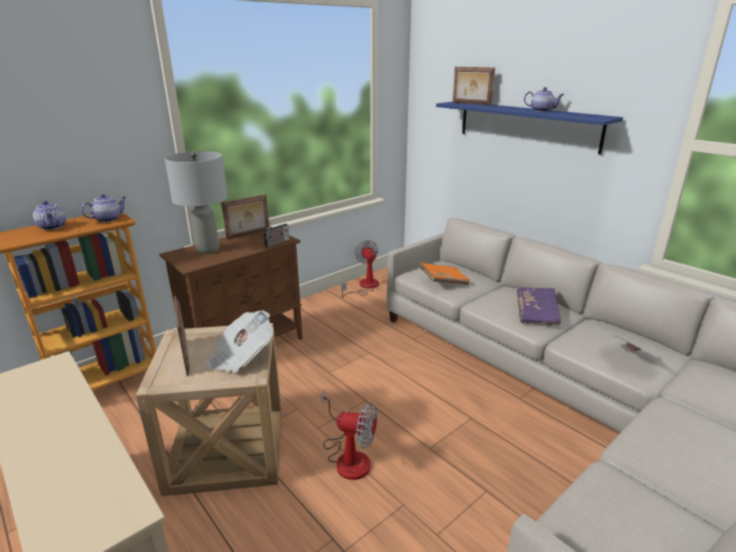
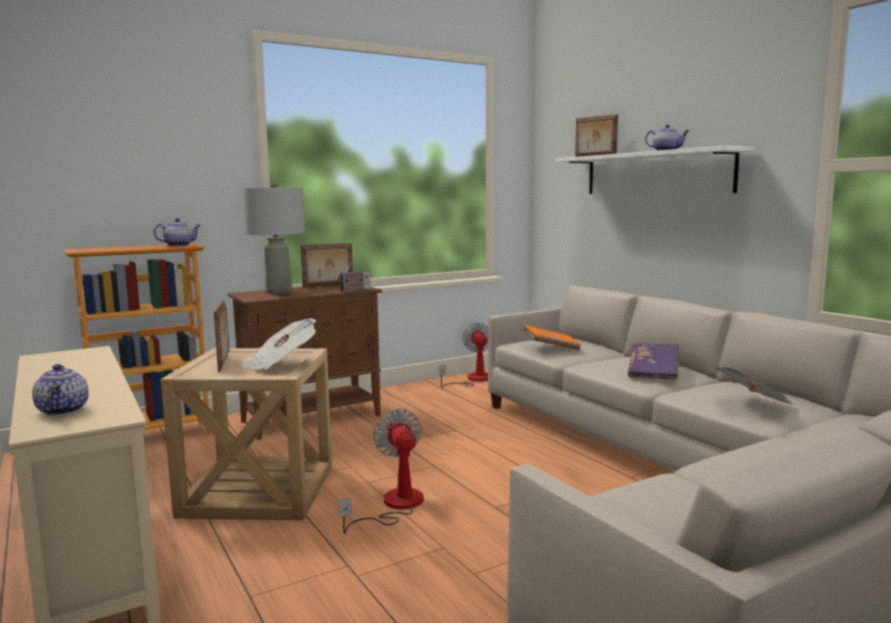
camera: 10 degrees right, 15 degrees down
(53, 227) = (124, 247): teapot -> teapot (64, 410)
(348, 456) = (394, 506): fan -> fan turned 135 degrees counterclockwise
(526, 125) = (655, 173): blue shelf -> white shelf

